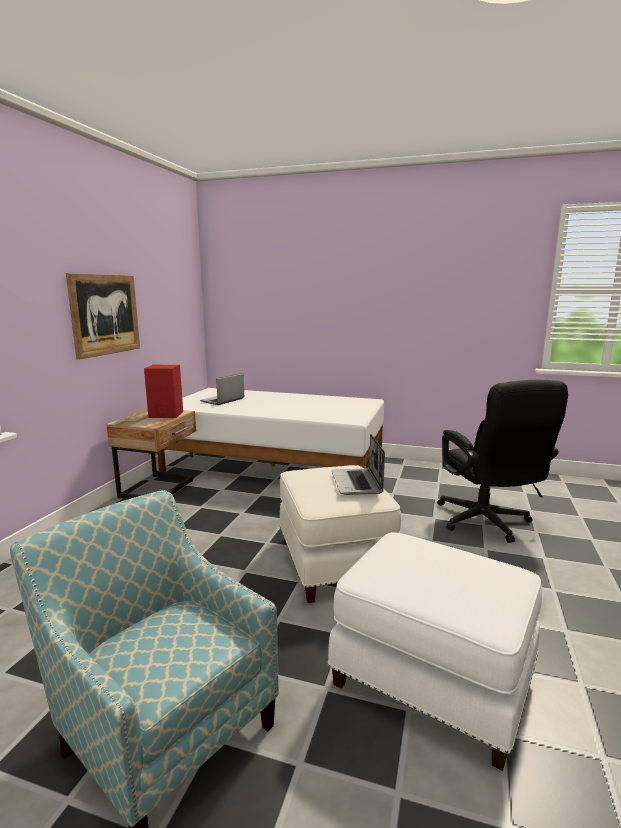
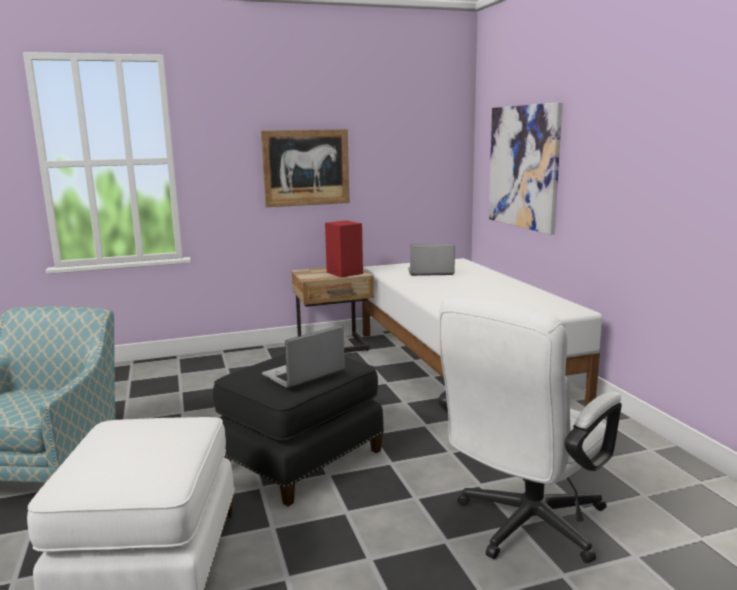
camera: 55 degrees right, 0 degrees up
(276, 309) = (523, 167): none -> picture
(334, 562) = (300, 458): white ottoman -> black ottoman
(487, 523) = (523, 527): black office chair -> white office chair

